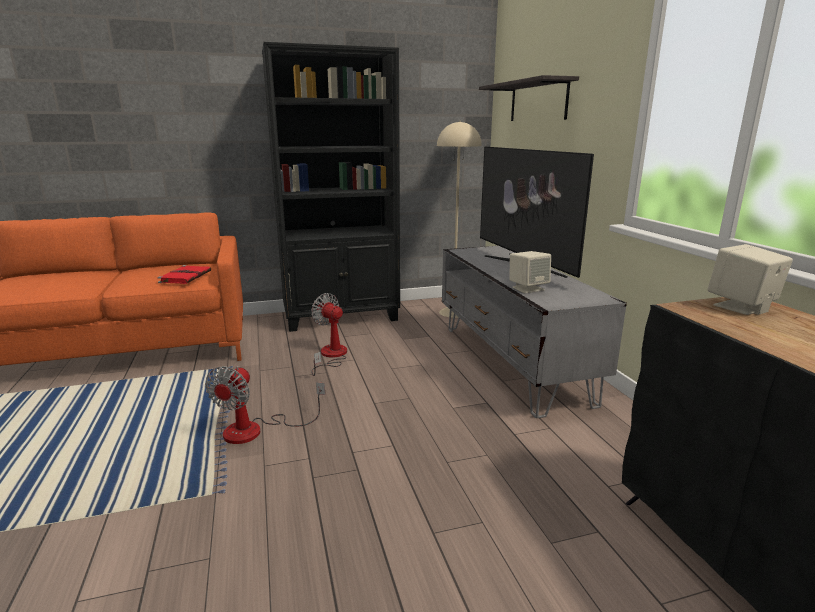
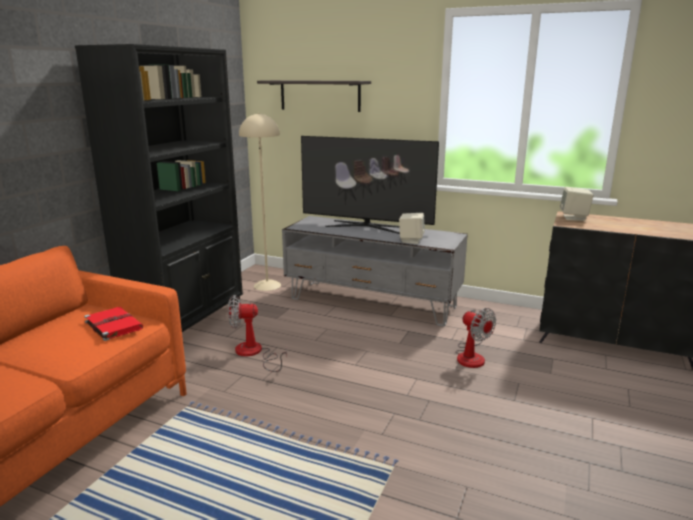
camera: 50 degrees left, 0 degrees up
(256, 430) = (326, 422): fan -> fan (471, 355)

